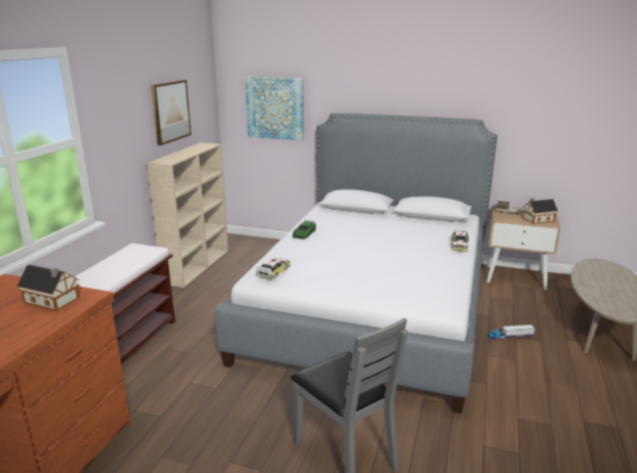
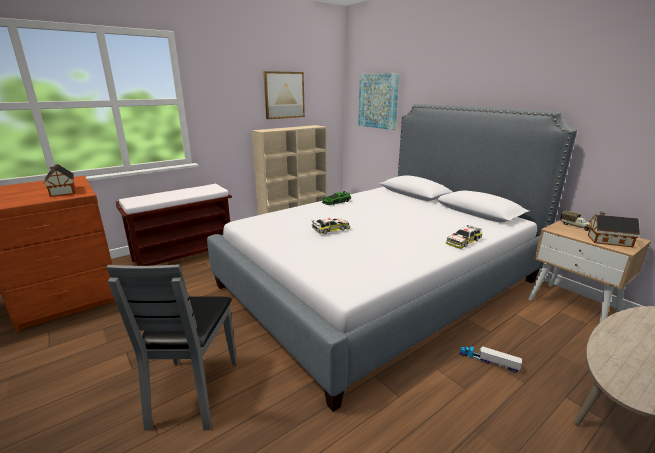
camera: 35 degrees right, 0 degrees up
(274, 271) = (262, 220): toy car -> toy car (331, 229)

